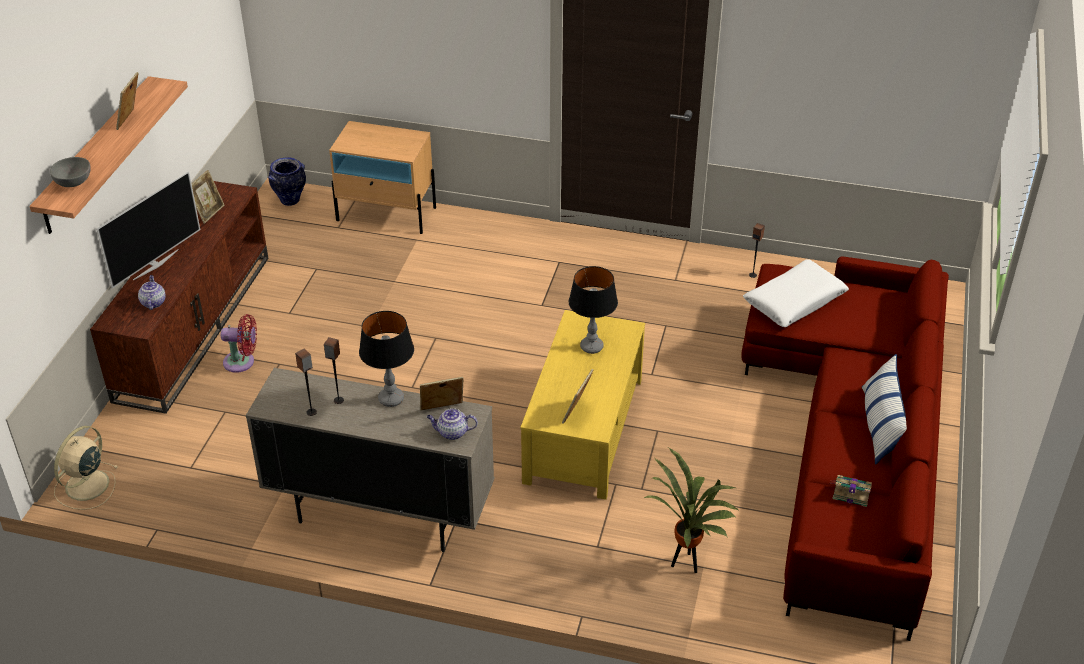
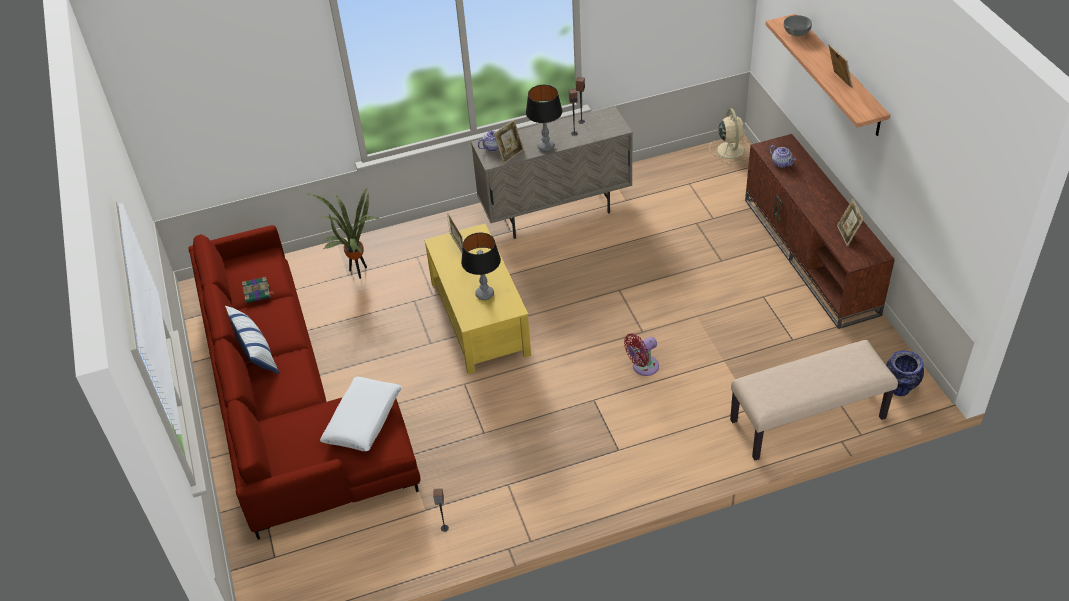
camera: 150 degrees right, 5 degrees up
(155, 264) = (820, 184): television -> none
(242, 362) = (745, 250): red fan -> red fan (643, 367)
(387, 214) = (807, 420): beige nightstand -> beige bench

